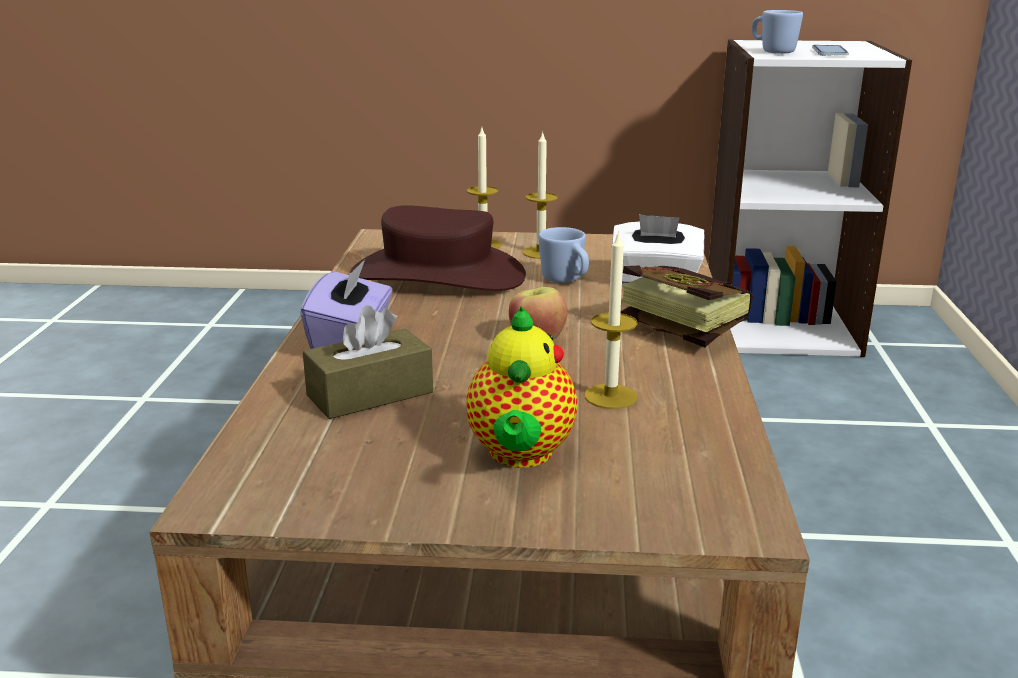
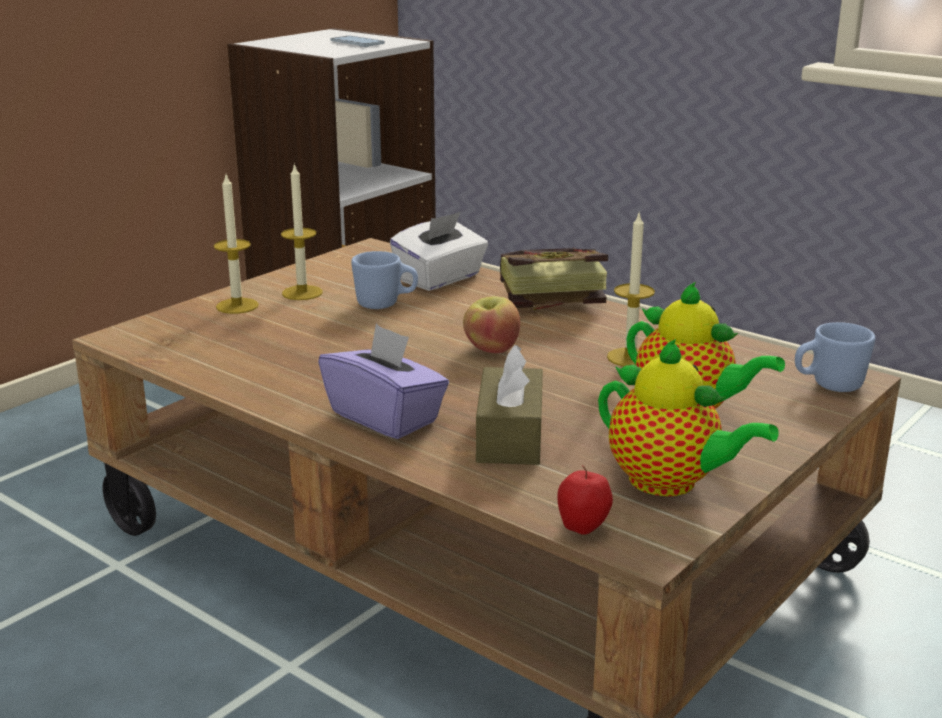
camera: 55 degrees left, 0 degrees up
(225, 469) = (583, 529): none -> apple
(352, 484) = (669, 483): none -> teapot
(438, 274) = (279, 342): brown hat -> none
(772, 51) = (318, 49): blue mug -> blue mug (828, 386)

